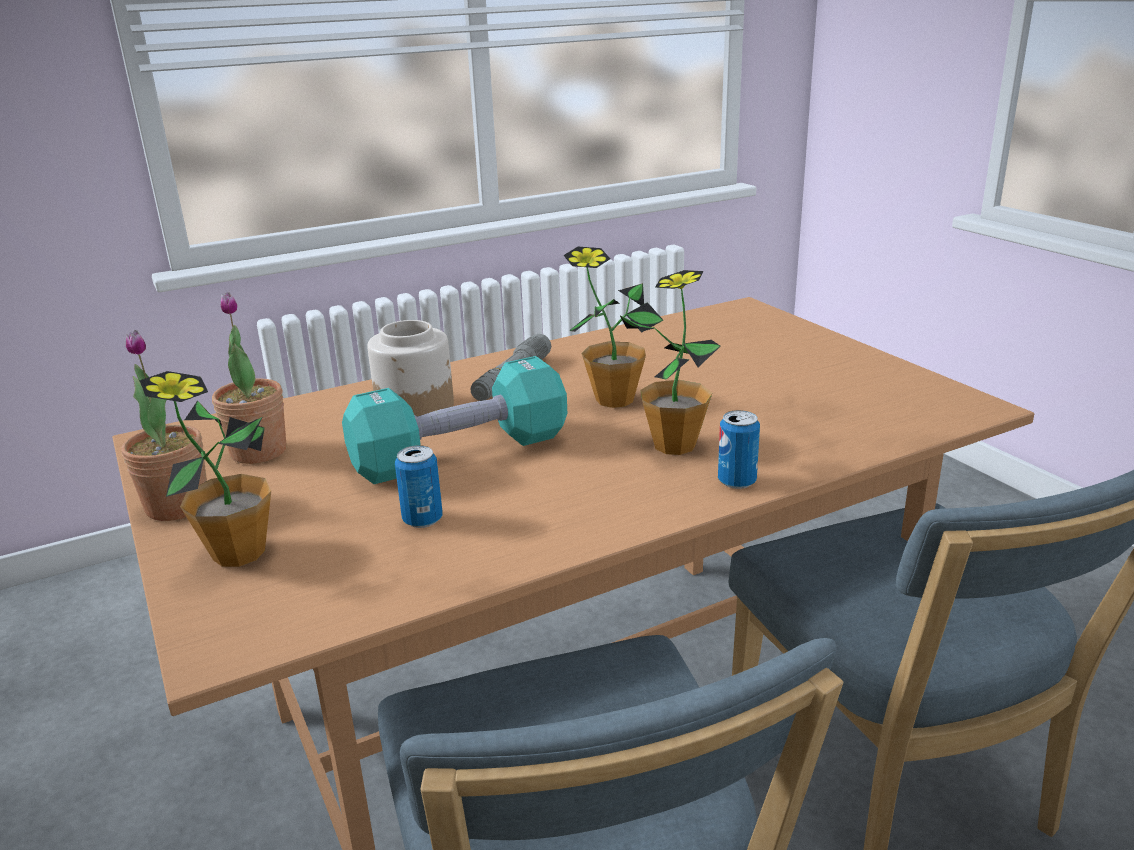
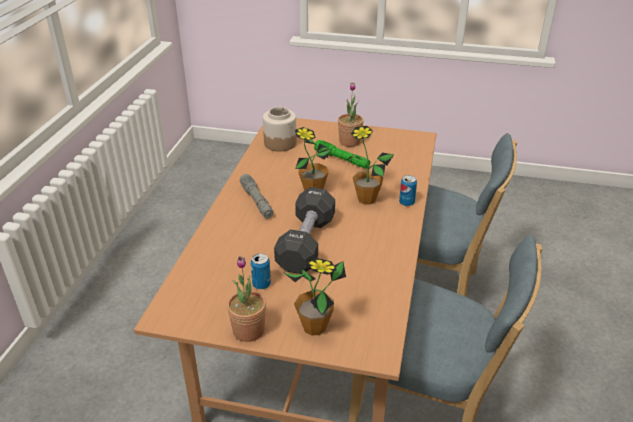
camera: 50 degrees left, 10 degrees up
(258, 452) = (226, 291): potted plant -> potted plant (349, 142)
(416, 408) = (246, 235): jar -> jar (280, 143)
(422, 519) = (346, 274): can -> can (261, 284)
(461, 453) = (306, 243): turquoise dumbbell -> black dumbbell
(747, 382) = (342, 159): none -> green flashlight

